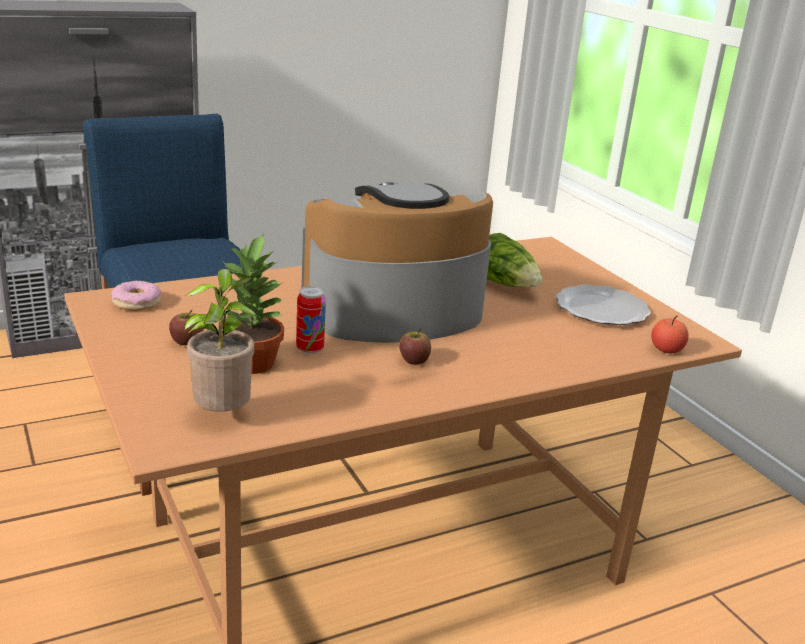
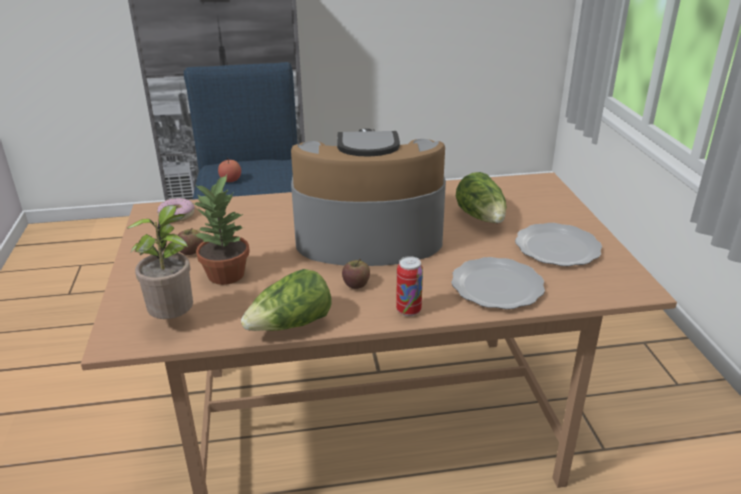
camera: 20 degrees right, 5 degrees up
(310, 349) = (278, 266): can -> can (408, 310)
(368, 407) = (291, 325): none -> lettuce
(566, 349) = (498, 286): none -> plate
(666, 349) = (596, 295): apple -> apple (230, 180)

